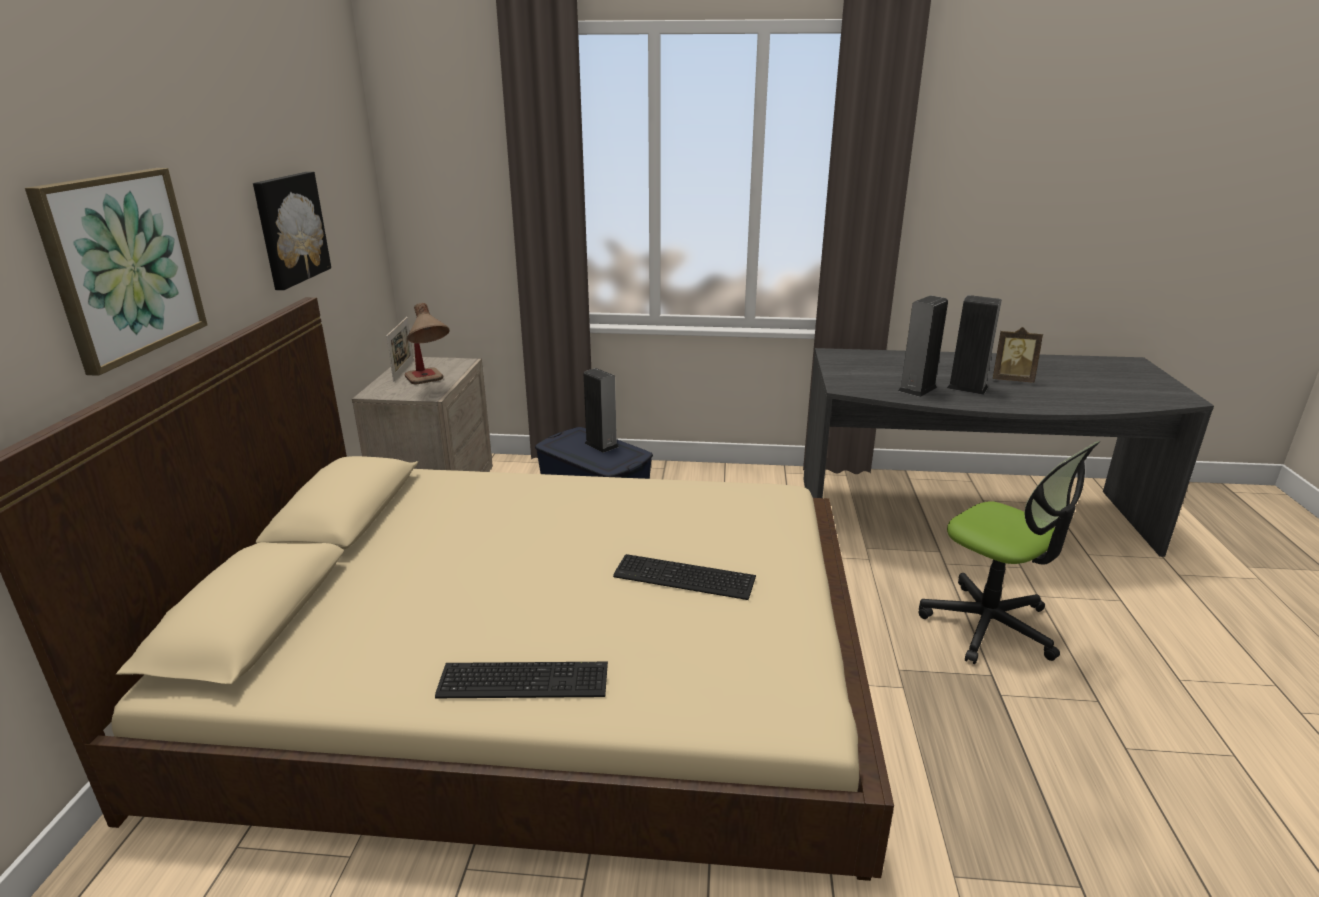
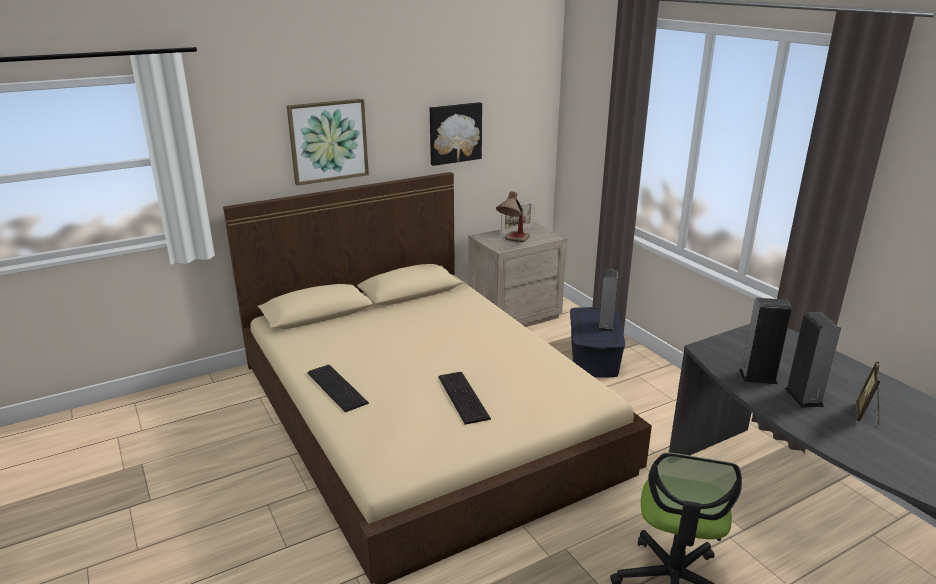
camera: 55 degrees right, 0 degrees up
(1012, 380) = (866, 415): picture frame -> picture frame turned 45 degrees clockwise

